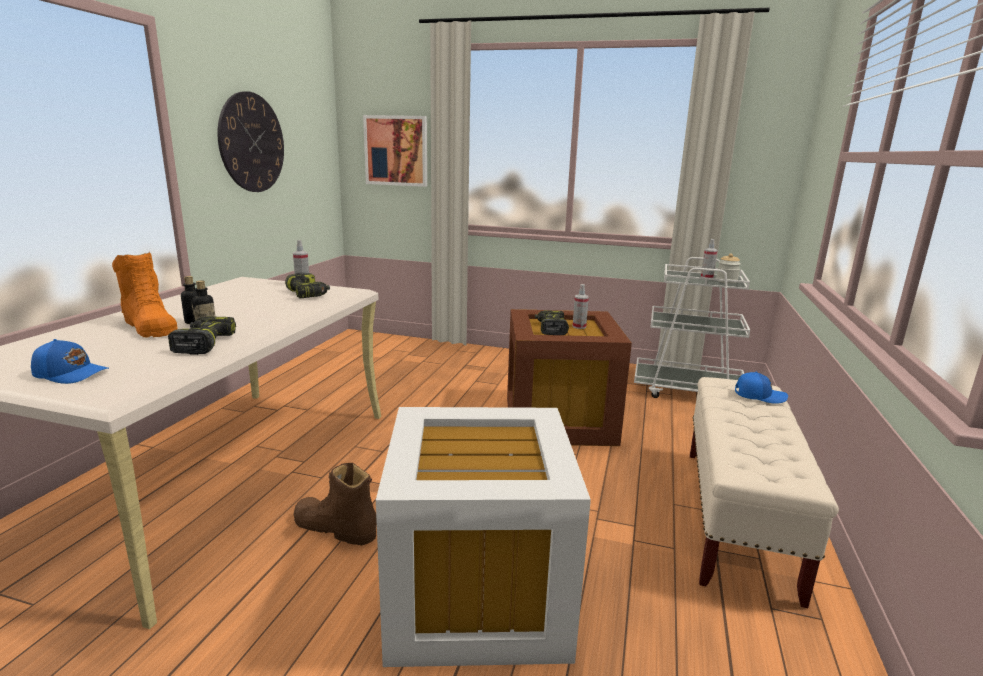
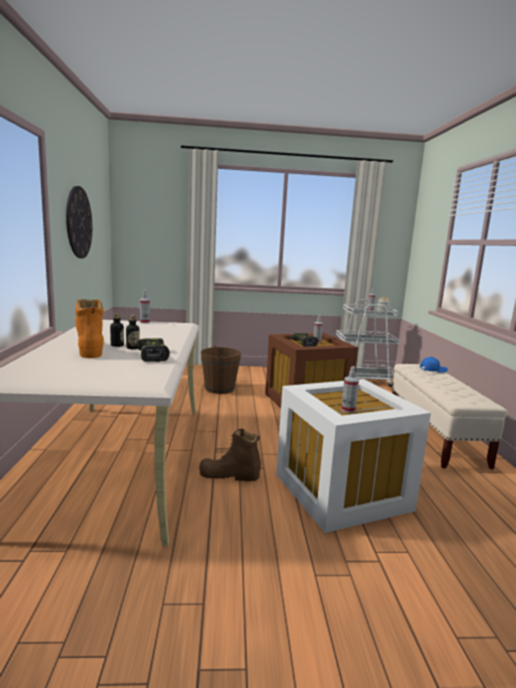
camera: 20 degrees left, 5 degrees down
(71, 373) = (98, 376): blue cap -> none
(149, 326) = (91, 349): orange boot -> orange boot turned 135 degrees counterclockwise
(308, 294) = (160, 327): power drill -> none
(396, 151) = (158, 232): picture -> none
(448, 383) = (219, 388): none -> brown bucket
(455, 468) = (348, 410): none -> spray bottle

